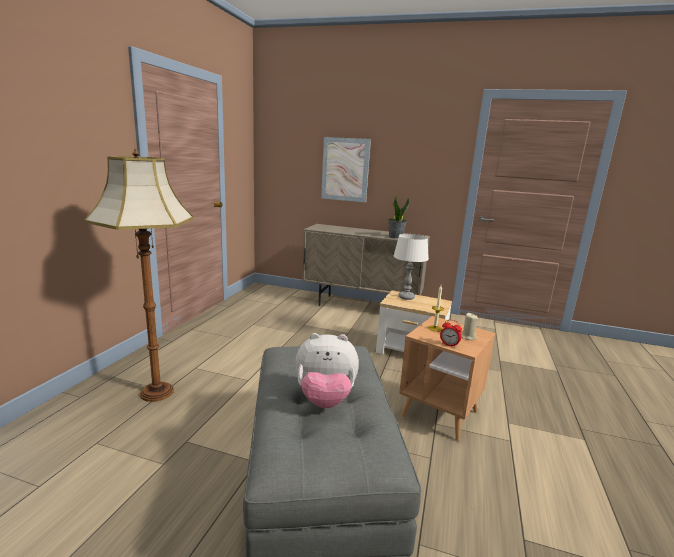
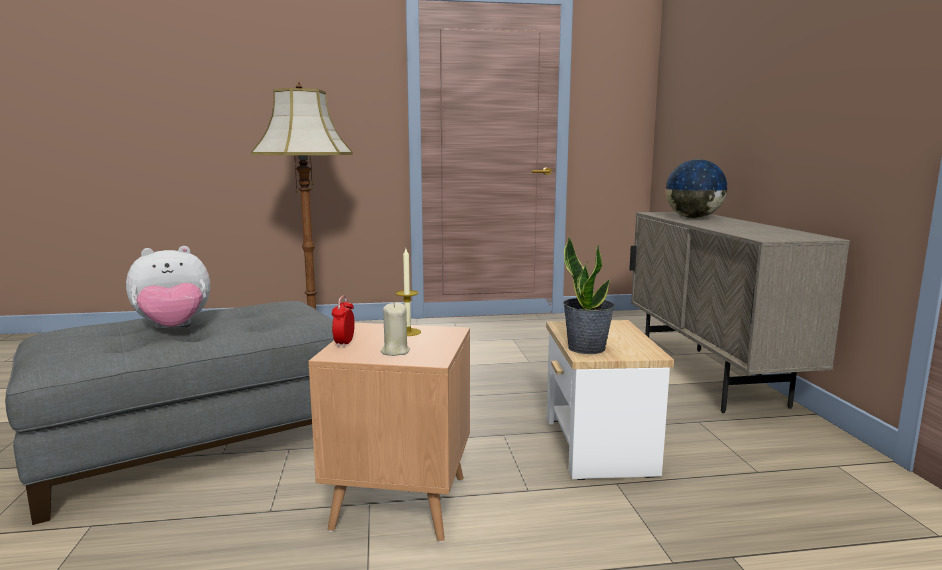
camera: 65 degrees right, 5 degrees down
(325, 399) = (173, 328): plush toy -> plush toy turned 90 degrees counterclockwise
(343, 230) = (693, 218): none -> globe
(345, 169) = (740, 105): picture -> none
(395, 237) = (742, 231): potted plant -> potted plant (586, 348)
(406, 297) = (610, 330): white table lamp -> none

